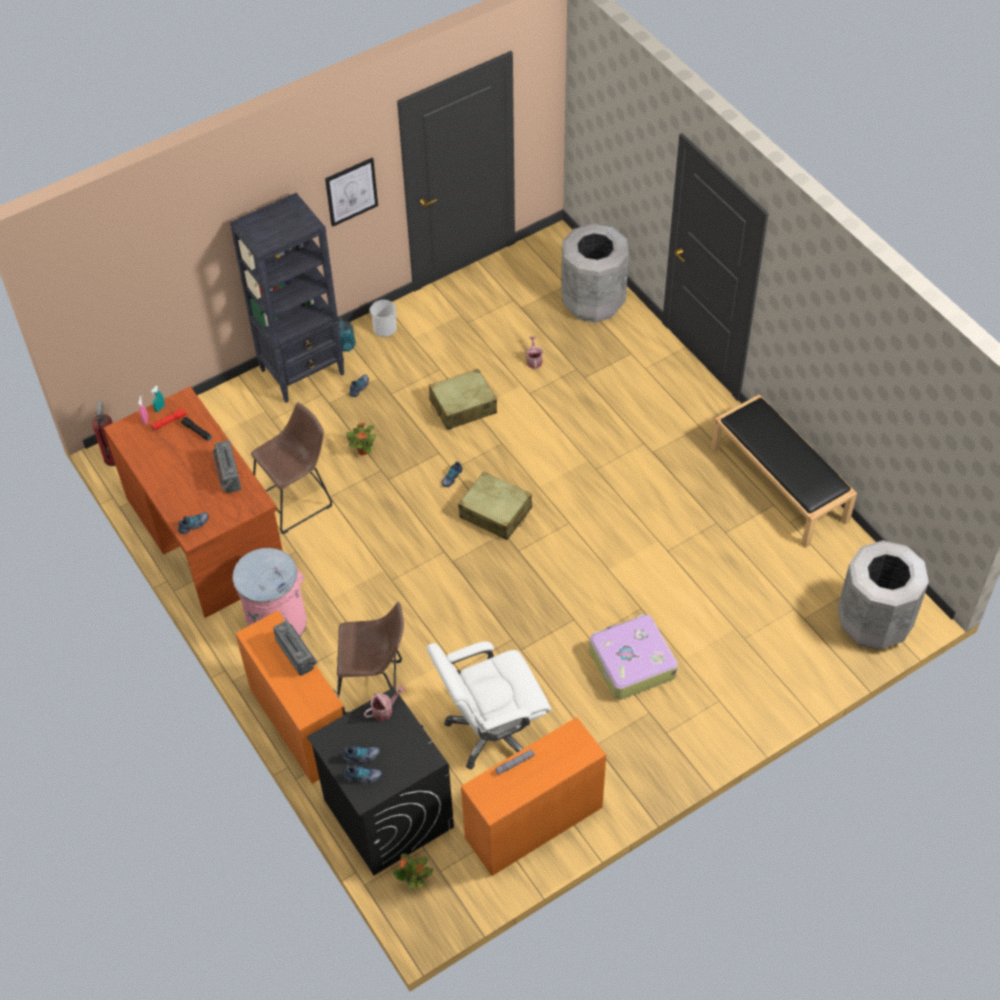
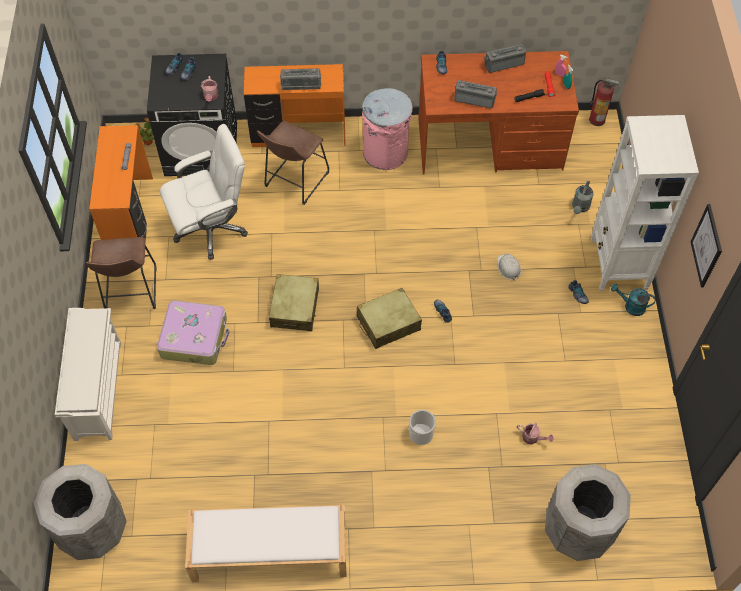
camera: 120 degrees right, 5 degrees up
(156, 473) = (503, 63): none -> radio
(249, 426) = (580, 207): none -> grey watering can
(297, 500) = (486, 207): brown stool -> brown stool (130, 293)
(303, 372) = (618, 265): black bookcase -> white bookcase
(363, 450) = (508, 267): potted plant -> white hard hat
(385, 328) = (637, 343): bucket -> bucket (421, 434)
(462, 406) = (512, 356): beige suitcase -> beige suitcase (295, 308)
(492, 731) = (211, 228): white office chair -> white office chair turned 60 degrees clockwise
(750, 711) = (97, 389): none -> white shoe rack
(780, 484) = (268, 552): black bench -> white bench

